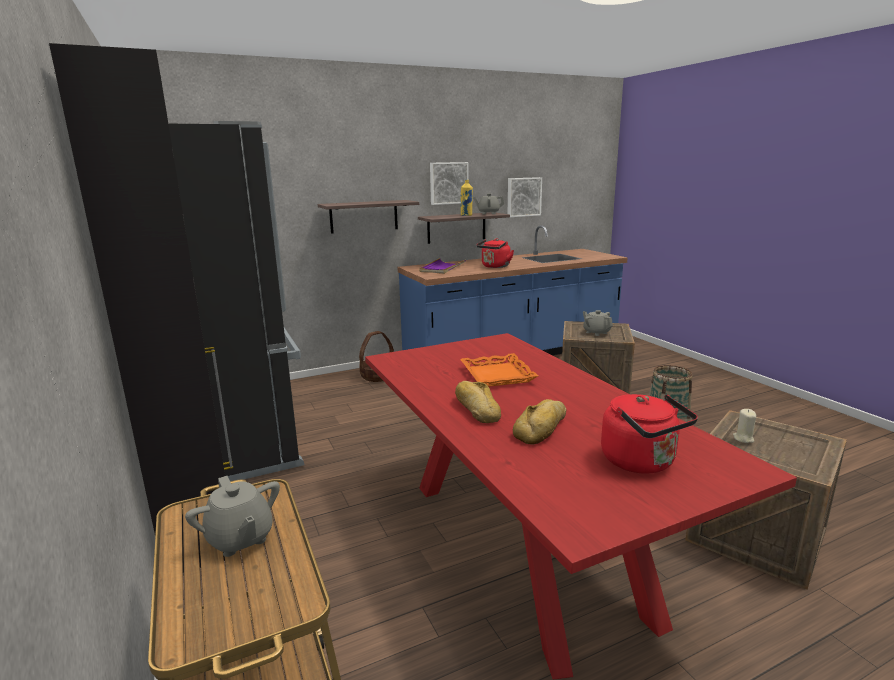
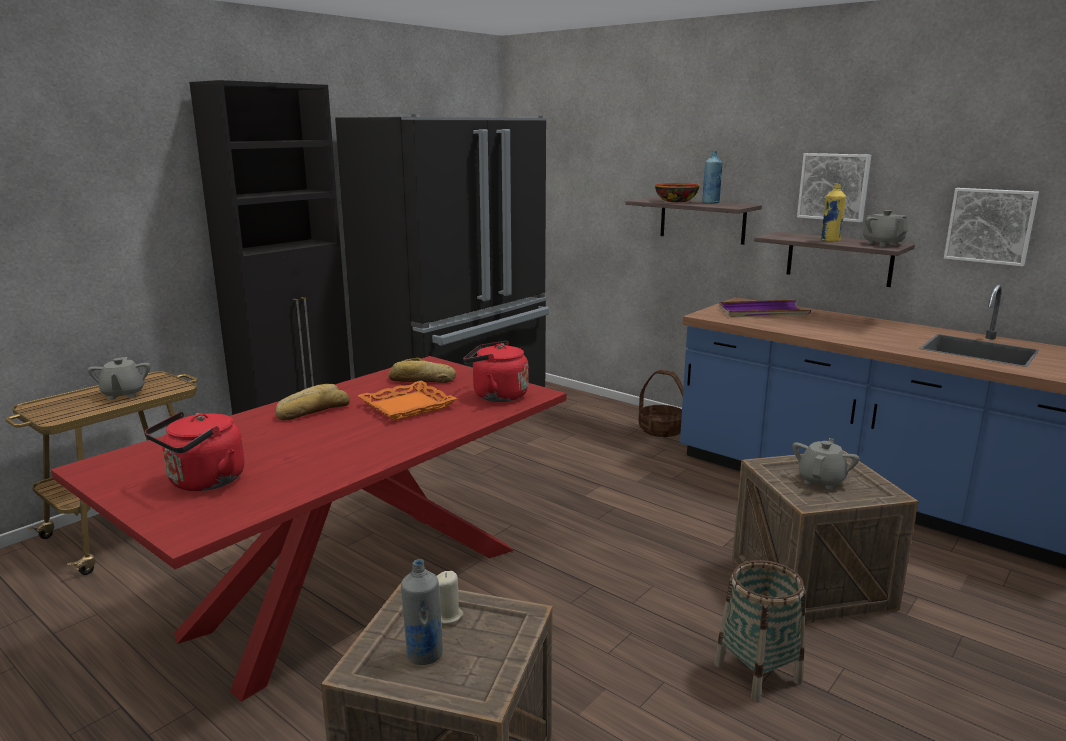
camera: 65 degrees right, 0 degrees up
(240, 539) = (123, 394): grey teapot -> grey teapot turned 45 degrees counterclockwise
(356, 203) = (676, 201): none -> bowl
(380, 201) = (710, 203): none -> blue bottle
(495, 267) = (825, 330): red kettle -> red kettle (496, 395)
(543, 428) = (275, 438): bread -> bread (421, 380)
(786, 452) = (424, 655): none -> grey bottle

